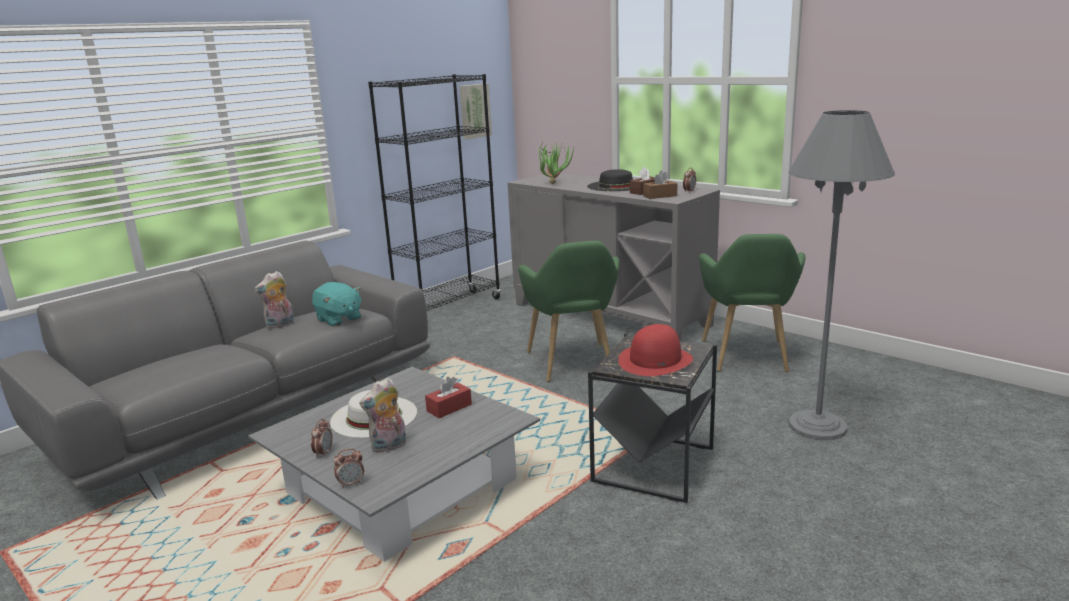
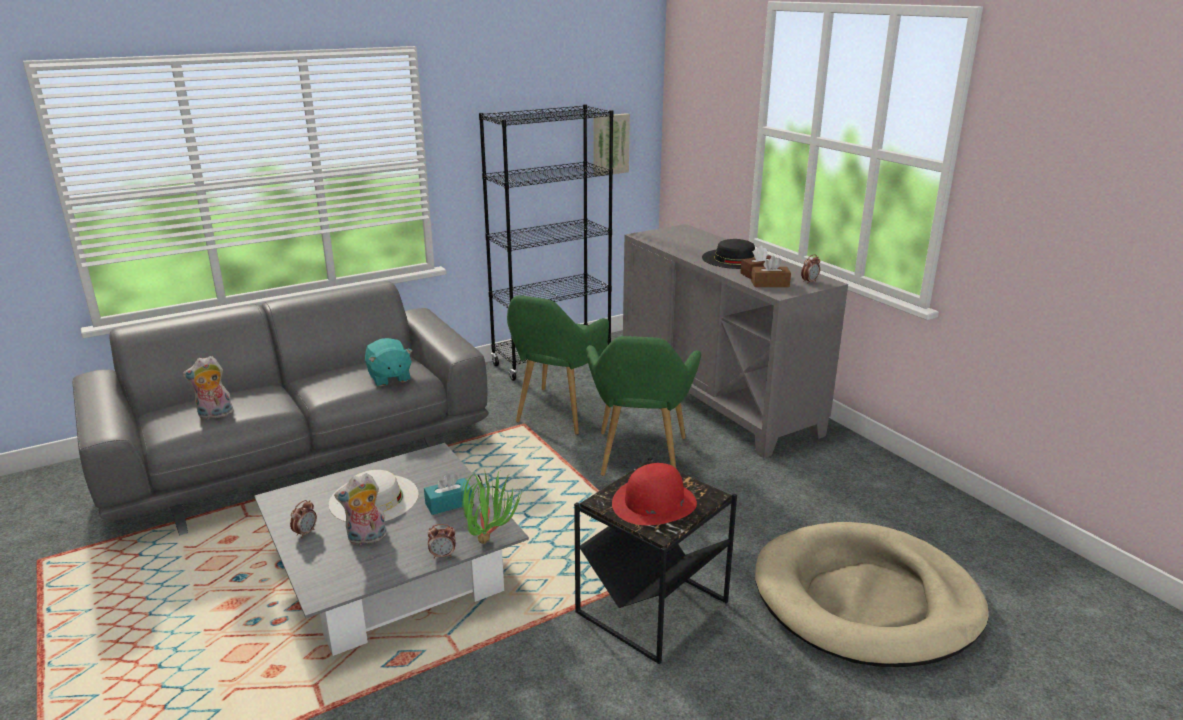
camera: 15 degrees right, 5 degrees up
(280, 326) = (335, 374): plush toy -> plush toy (214, 415)
(351, 484) = (309, 575): alarm clock -> alarm clock (443, 555)
(449, 408) = (449, 503): red tissue box -> turquoise tissue box
(554, 183) = (672, 243): potted plant -> potted plant (490, 537)
(747, 359) = (838, 490): green armchair -> green armchair (558, 414)
(817, 426) = (866, 599): grey floor lamp -> beige dog bed

